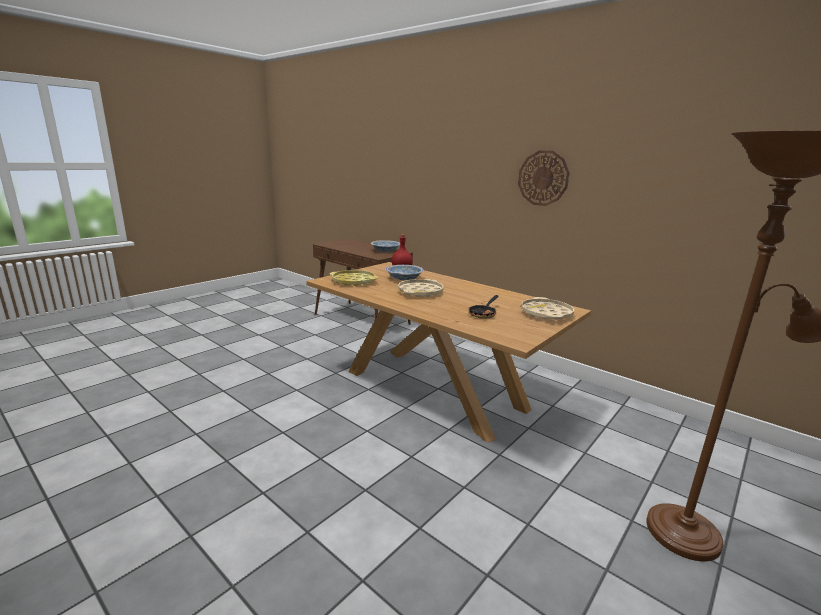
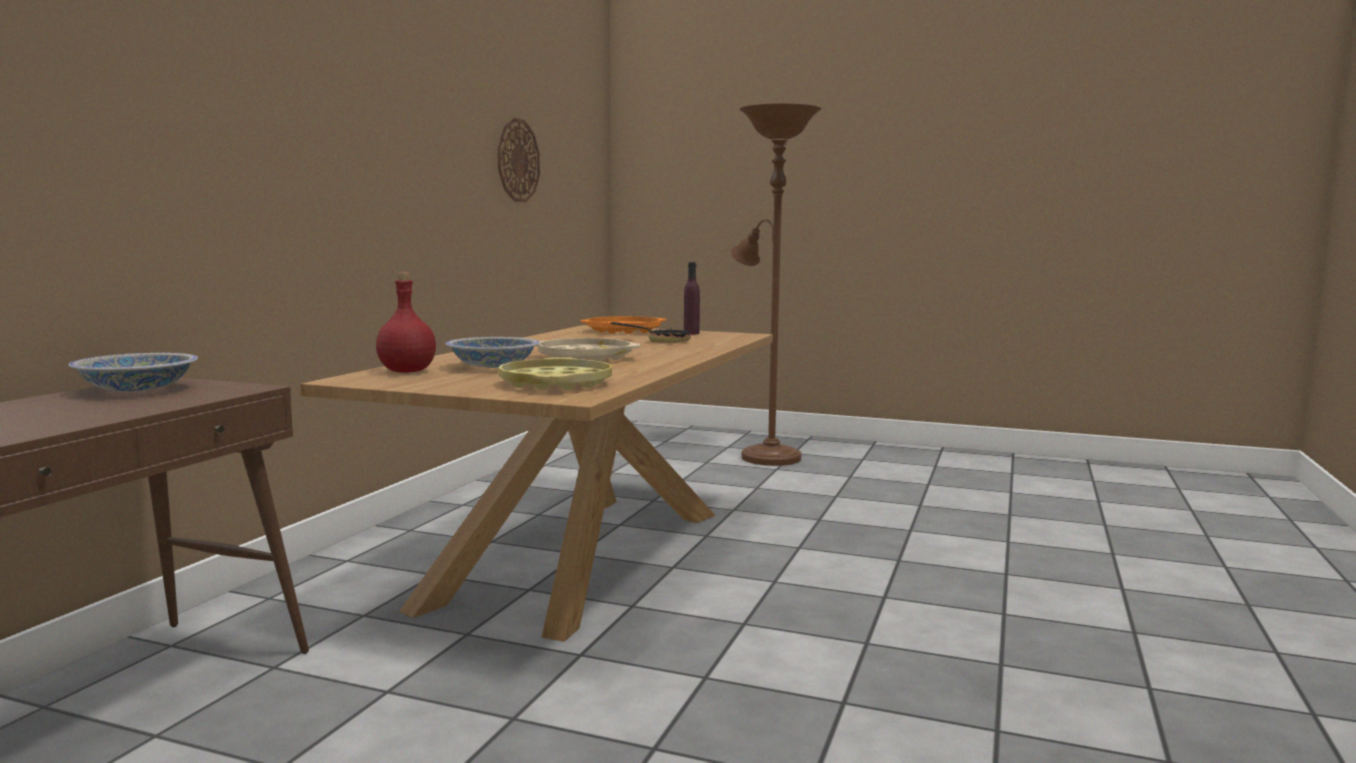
camera: 110 degrees left, 10 degrees down
(529, 327) = (691, 333): none -> purple bottle
(543, 178) = (395, 141): wall clock -> wall clock (517, 160)
(546, 314) = (624, 331): beige tray -> orange tray

